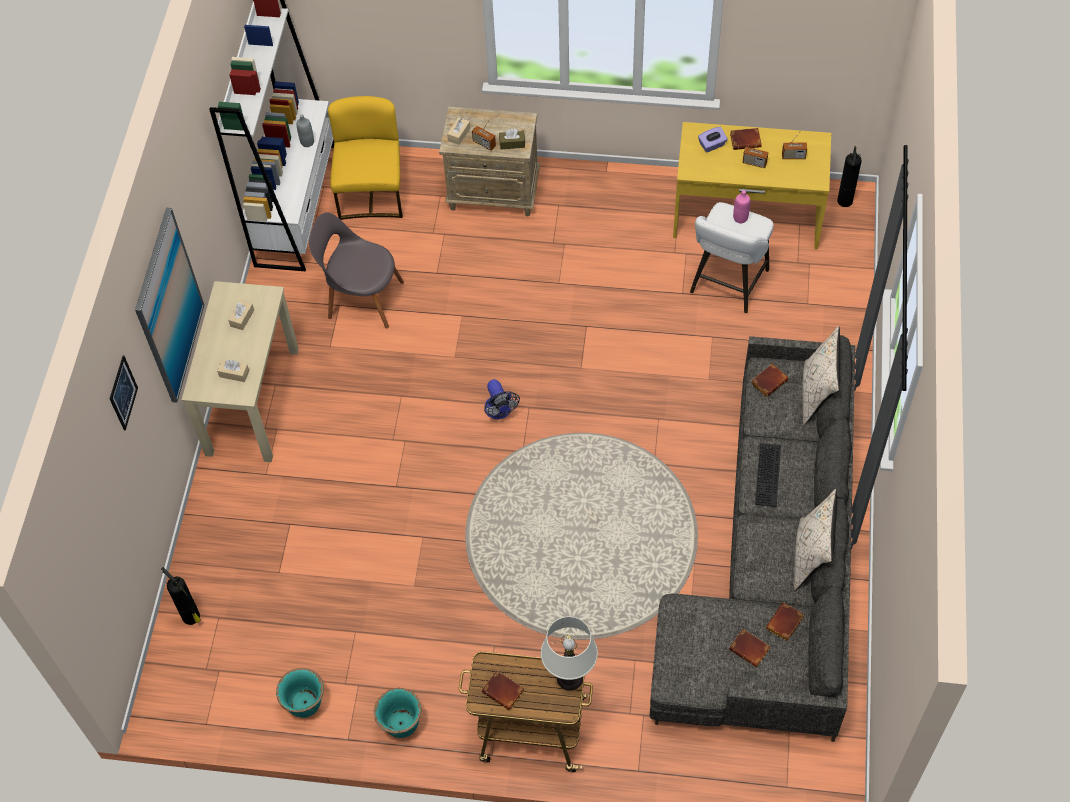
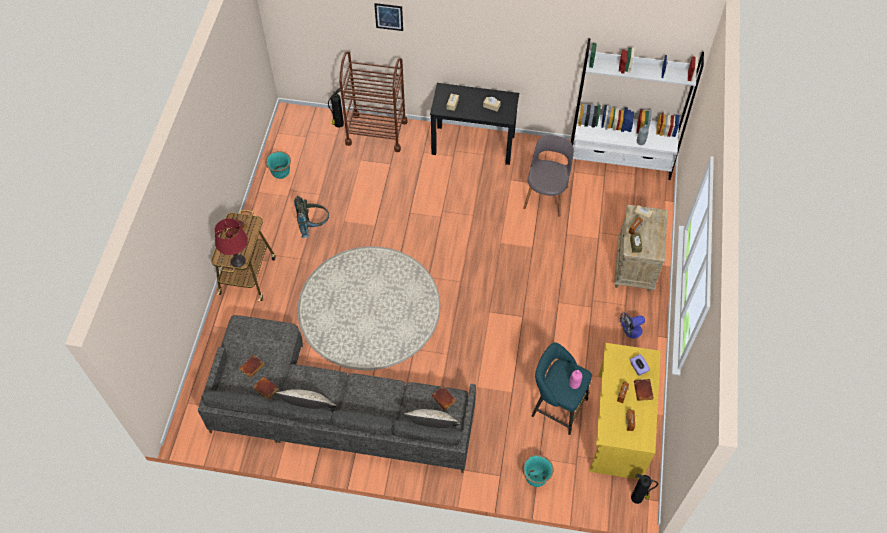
camera: 90 degrees right, 0 degrees up
(169, 307) = (465, 47): picture -> none
(216, 552) = (376, 132): none -> brown cart
(252, 400) = (473, 144): beige desk -> black desk
(372, 193) = (630, 199): yellow chair -> none
(401, 724) = (261, 215): turquoise planter -> turquoise planter (535, 477)
(423, 633) = (313, 225): none -> grey backpack
(499, 412) = (458, 266): fan -> fan (629, 331)
(570, 678) = (238, 261): white table lamp -> red table lamp
(727, 285) = (556, 406): white stool -> turquoise stool
(769, 475) = (371, 391): keyboard -> none

